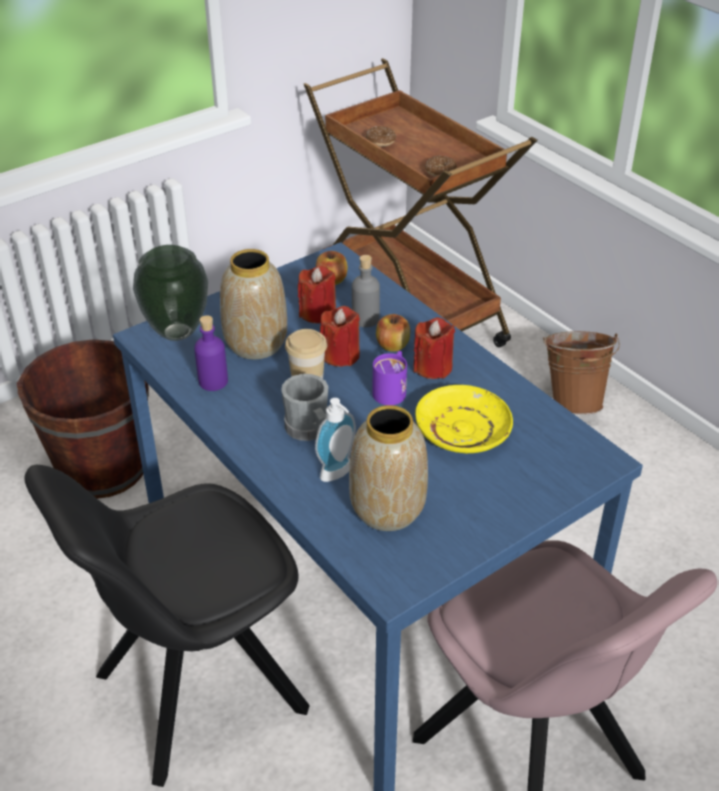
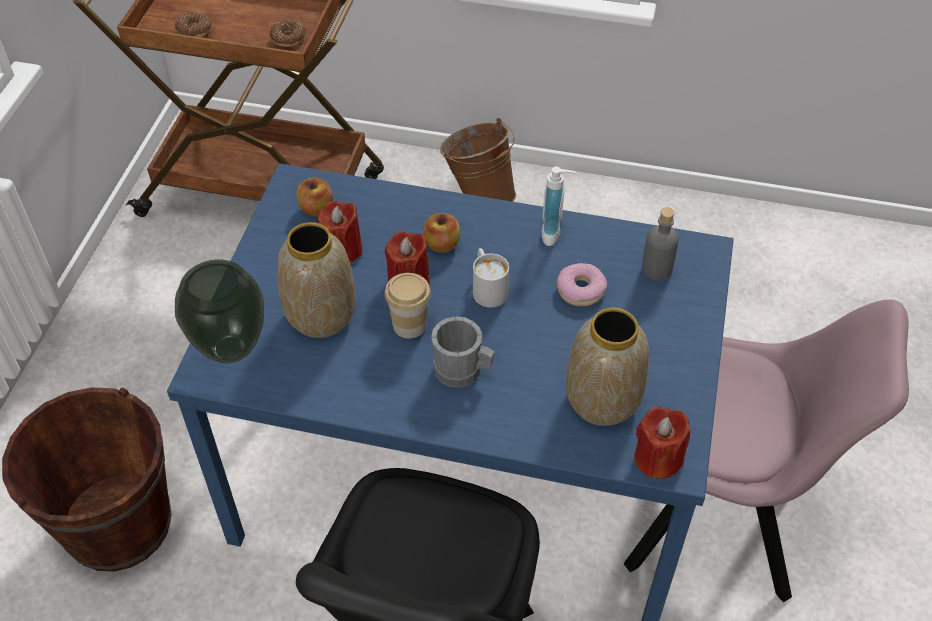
camera: 40 degrees left, 10 degrees up
(213, 381) = (325, 378): purple bottle -> none
(339, 474) = (532, 395): soap dispenser -> soap dispenser (555, 234)
(365, 319) = (390, 232): grey bottle -> grey bottle (656, 269)
(391, 389) = (487, 288): purple mug -> white mug
(432, 367) = (497, 246): red candle -> red candle (657, 458)
(462, 429) = (581, 290): yellow plate -> donut

